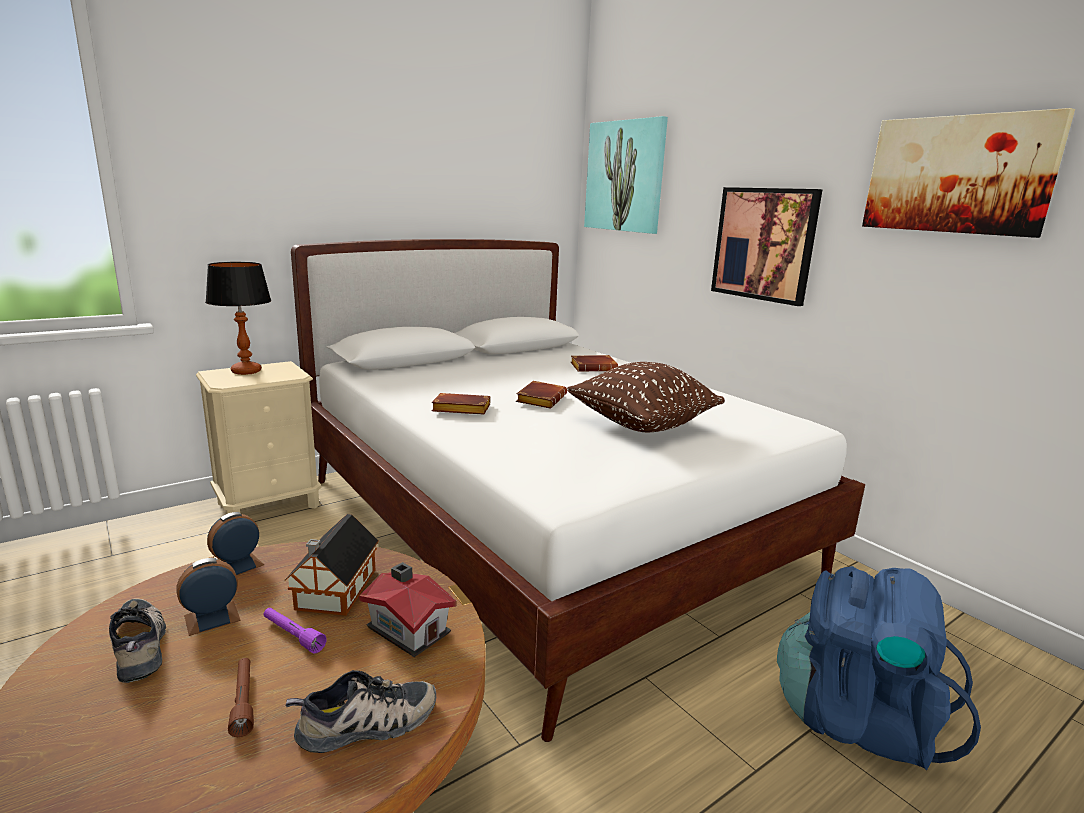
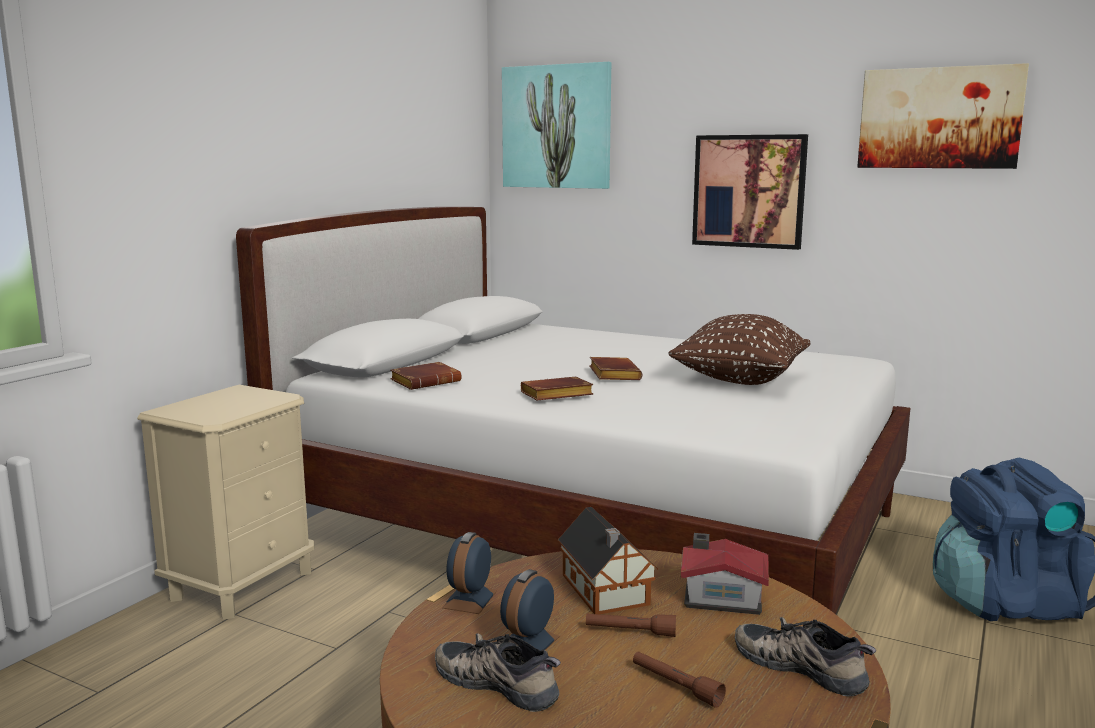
camera: 25 degrees left, 5 degrees down
(246, 371) = (208, 403): table lamp -> none
(293, 635) = (630, 632): purple flashlight -> brown flashlight
(367, 725) = (802, 666): shoe -> shoe turned 90 degrees counterclockwise
(594, 368) = (599, 341): brown book -> brown book (426, 381)

